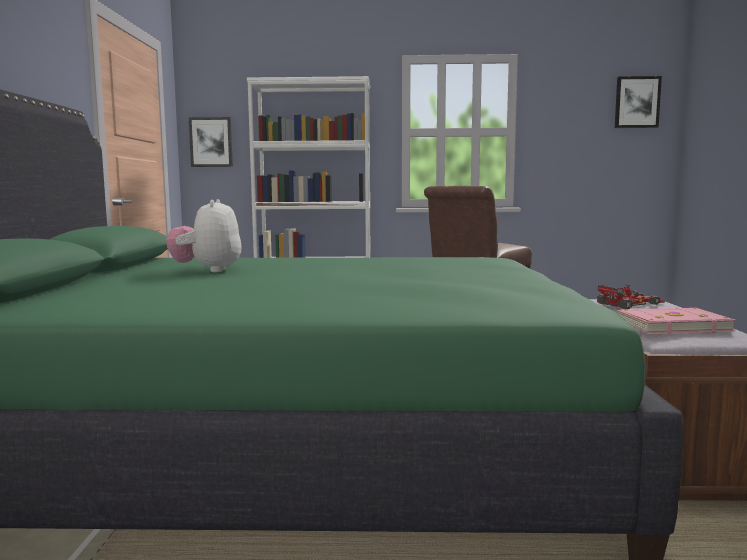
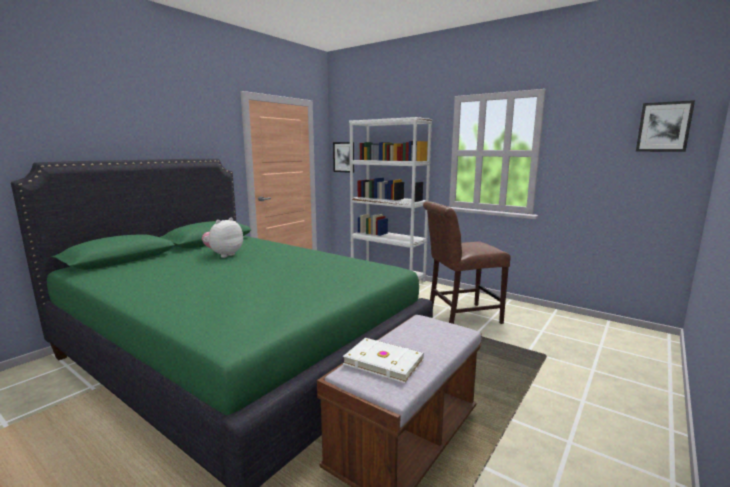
camera: 35 degrees right, 5 degrees up
(630, 304) = (429, 331): toy car -> none
(670, 325) = (383, 361): pink book -> white book

